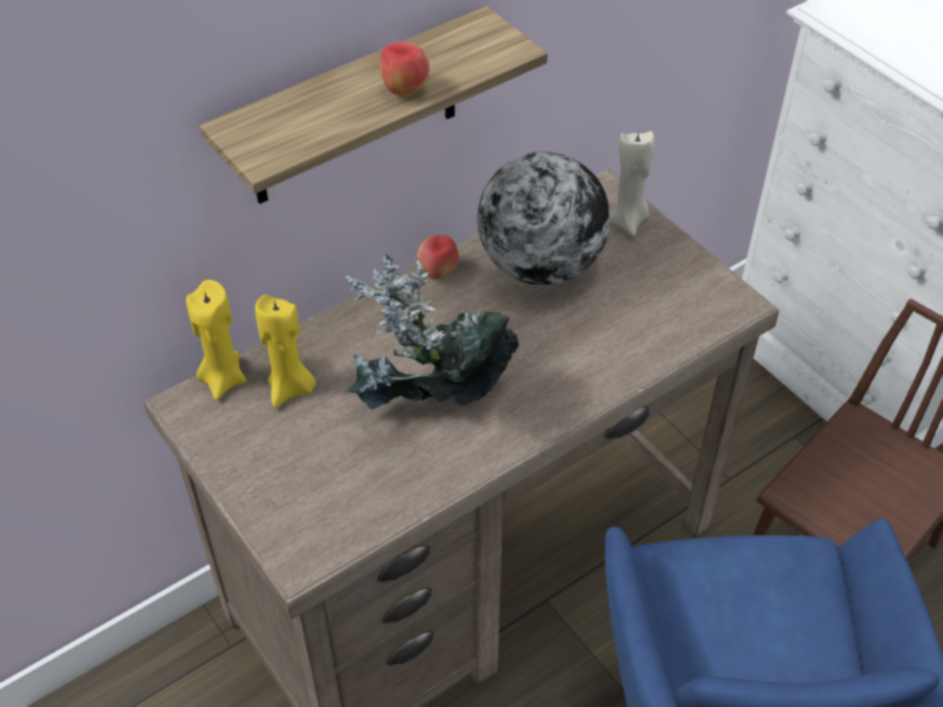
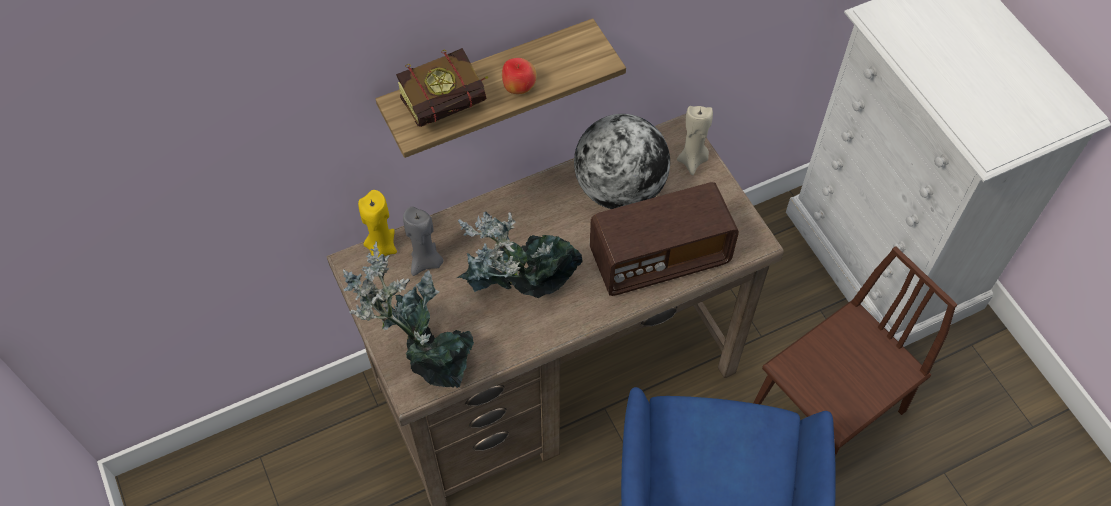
camera: 10 degrees right, 10 degrees up
(291, 389) = (426, 262): yellow candle -> grey candle
(309, 512) = (424, 356): none -> potted plant
(313, 117) = (452, 103): none -> book
(438, 273) = (545, 184): apple -> none
(616, 340) = (659, 258): none -> radio

